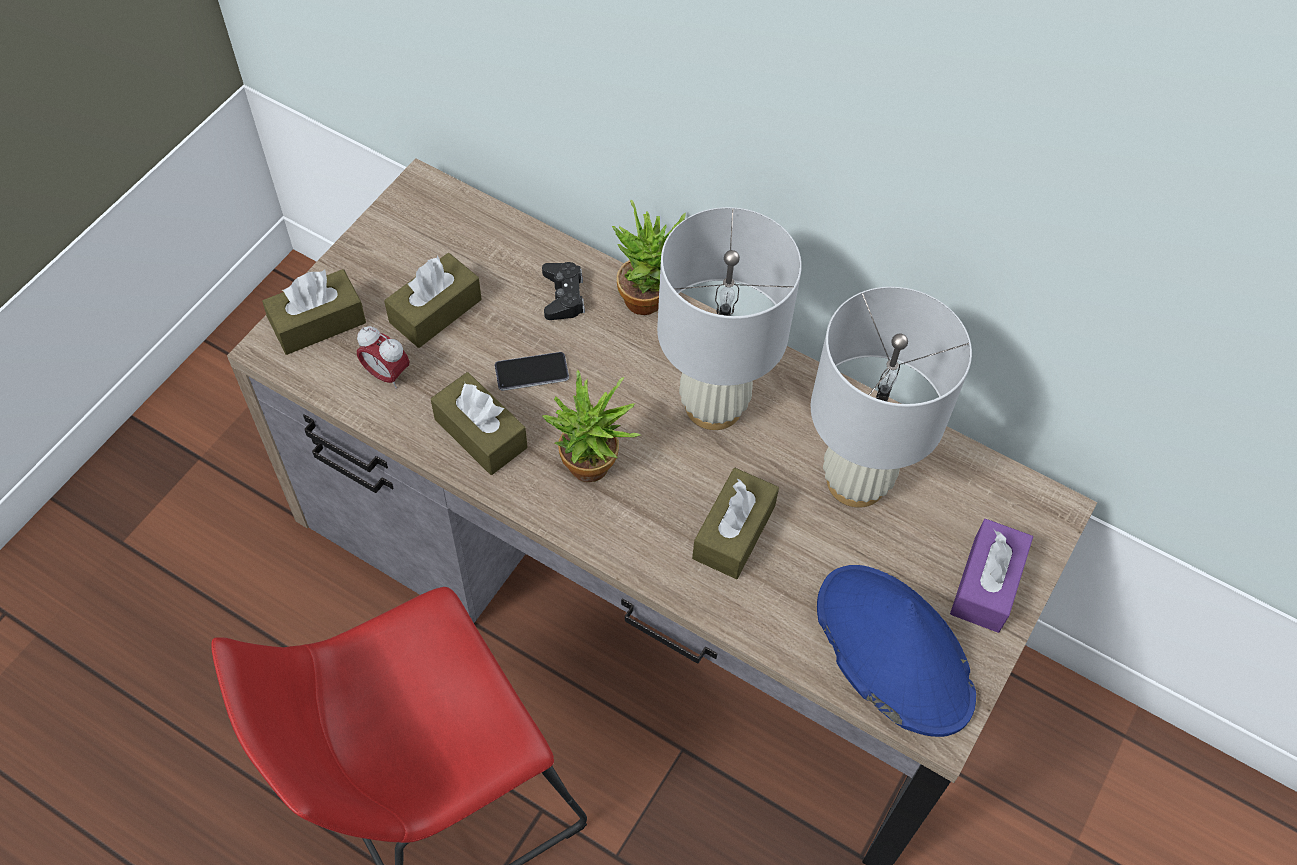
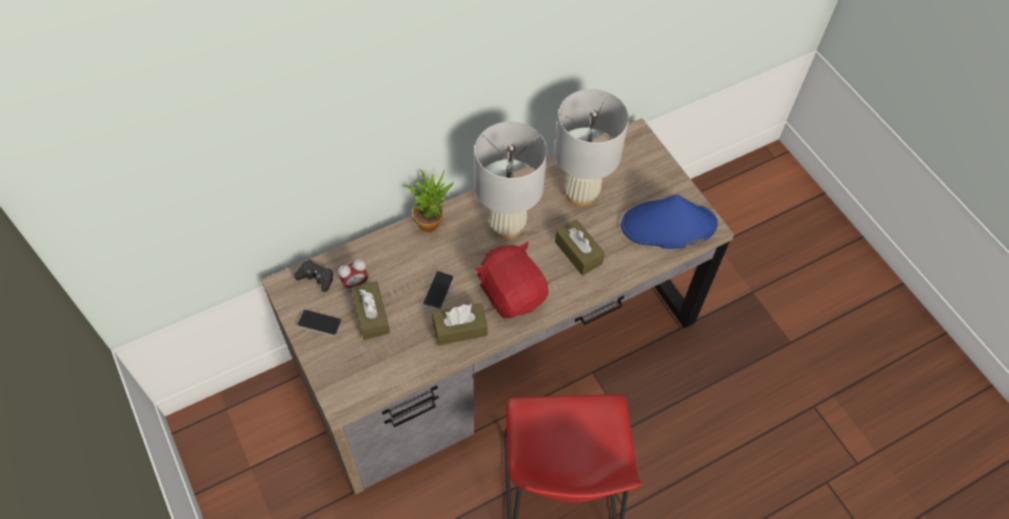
camera: 60 degrees left, 0 degrees up
(318, 323) = (340, 373): brown tissue box -> none
(385, 257) = (319, 323): none -> phone
(386, 374) = (396, 355): alarm clock -> alarm clock (355, 283)
(563, 296) = (402, 255): black game controller -> black game controller (316, 278)
(591, 472) = (512, 293): potted plant -> red plush toy
(986, 584) = (657, 176): purple tissue box -> none

